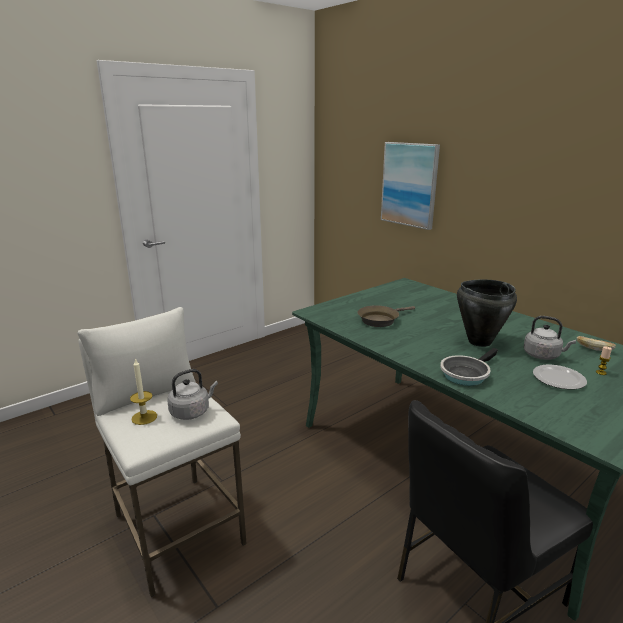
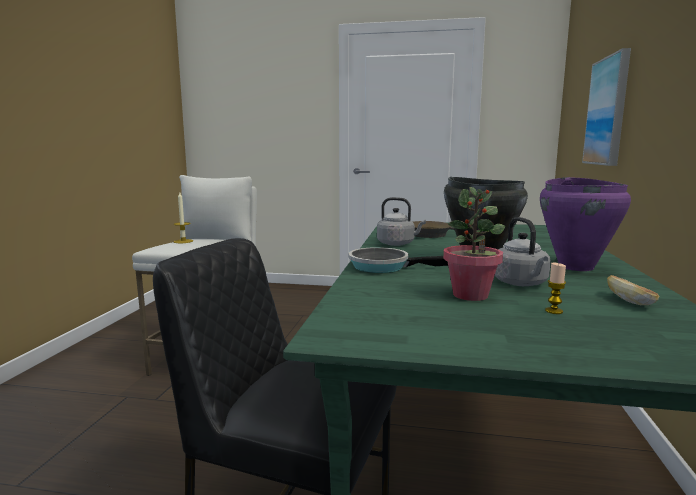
camera: 50 degrees right, 10 degrees down
(192, 412) = (204, 245): grey kettle -> grey kettle (397, 244)
(518, 327) = (576, 267): none -> purple cooking pot
(558, 378) = (471, 295): plate -> potted plant

